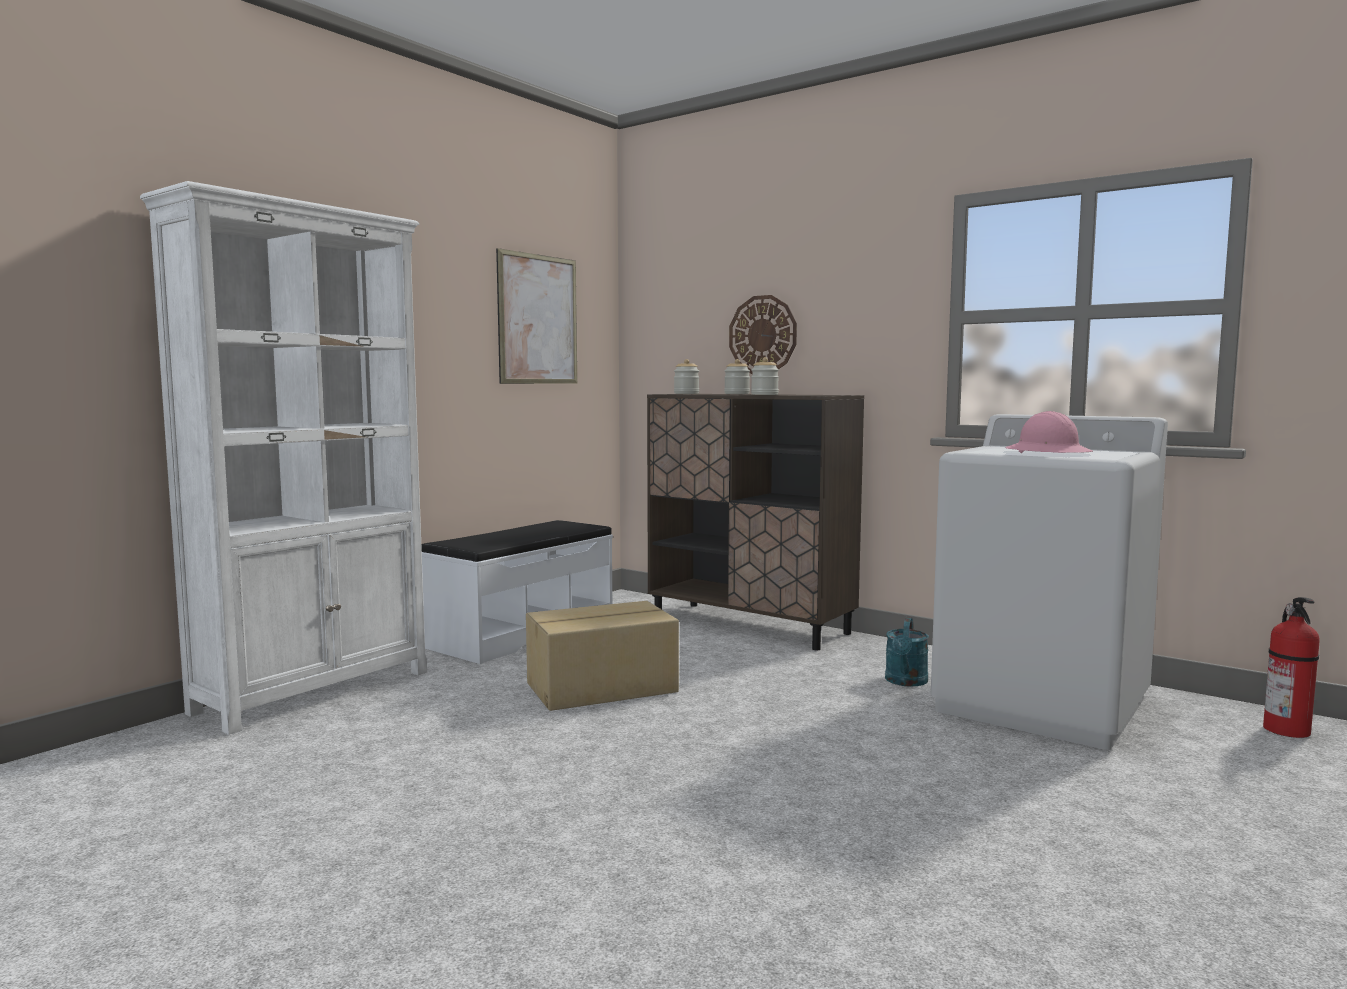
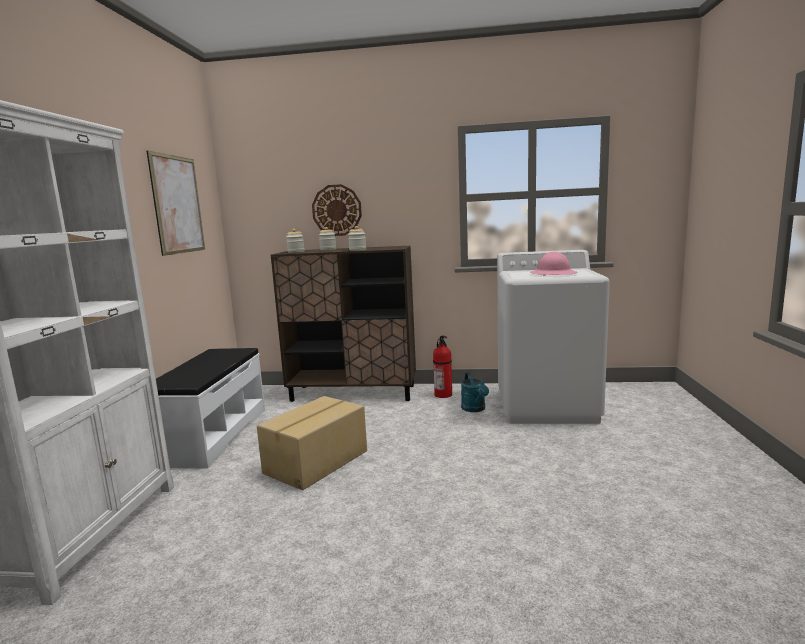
camera: 30 degrees left, 5 degrees up
(1288, 730) = (645, 392): fire extinguisher -> fire extinguisher (444, 395)

